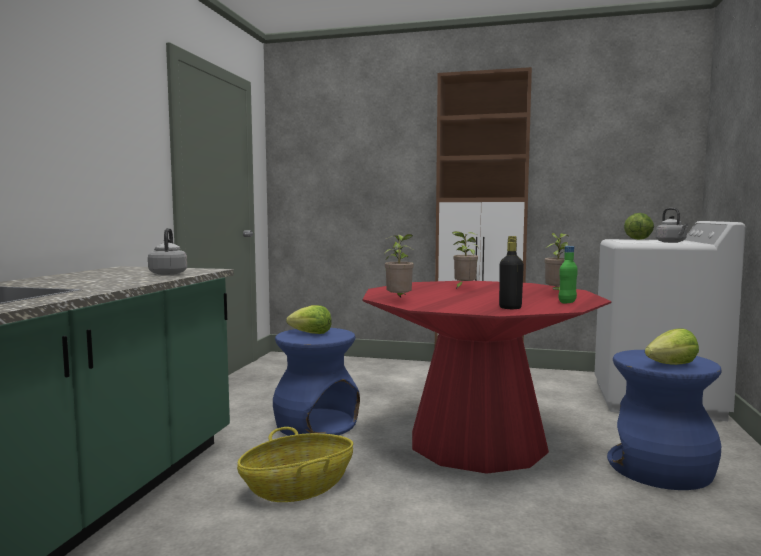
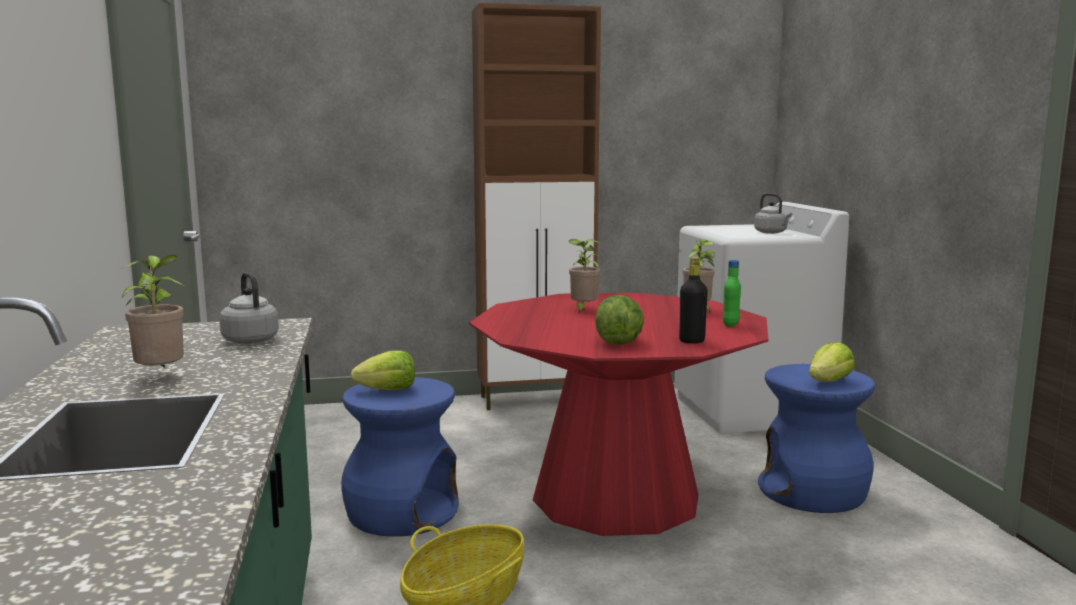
camera: 25 degrees left, 5 degrees up
(399, 300) = (551, 342): potted plant -> potted plant (162, 376)
(638, 239) = (723, 226): lettuce -> lettuce (619, 341)

